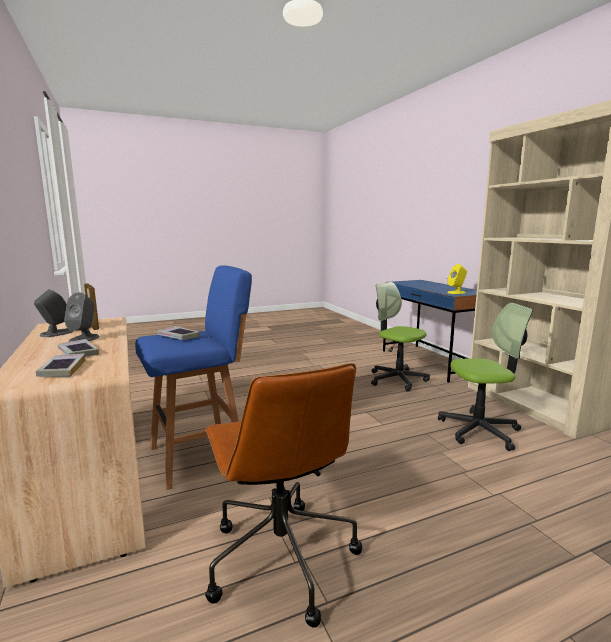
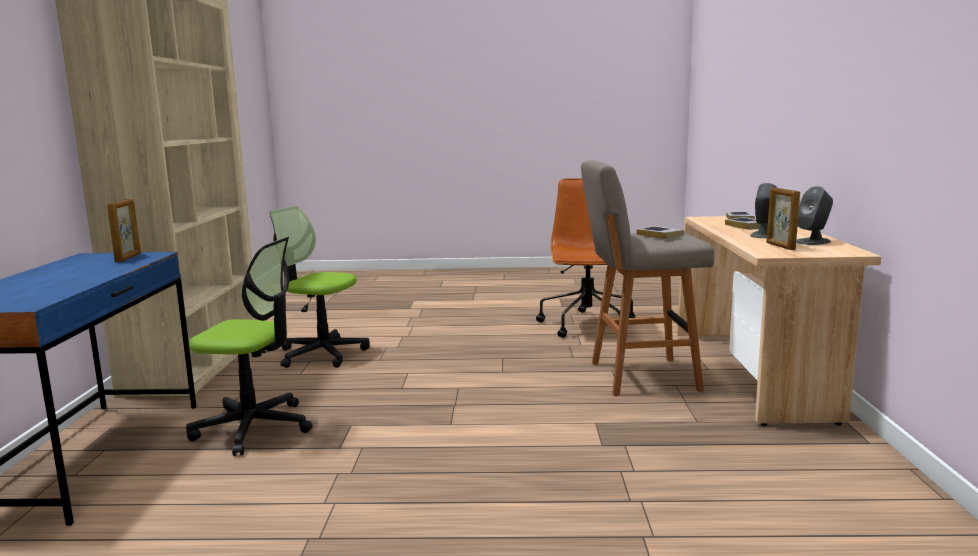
camera: 155 degrees left, 0 degrees up
(201, 455) = (639, 376): blue stool -> grey stool
(397, 379) = (254, 428): office chair -> office chair turned 60 degrees counterclockwise
(456, 292) = (128, 258): yellow speaker -> picture frame

